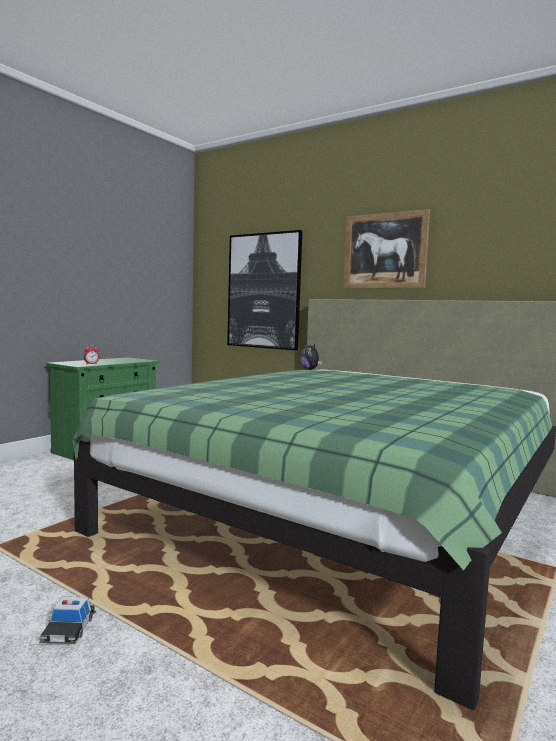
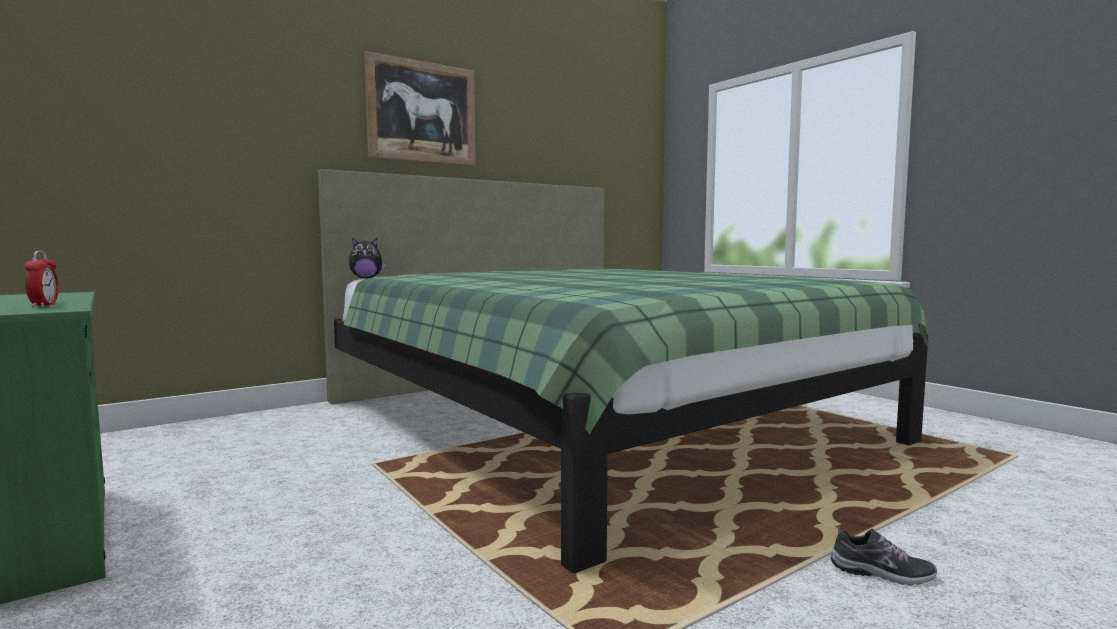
camera: 70 degrees left, 0 degrees up
(69, 629) = (882, 573): toy car -> shoe
(264, 291) = (201, 148): picture -> none

